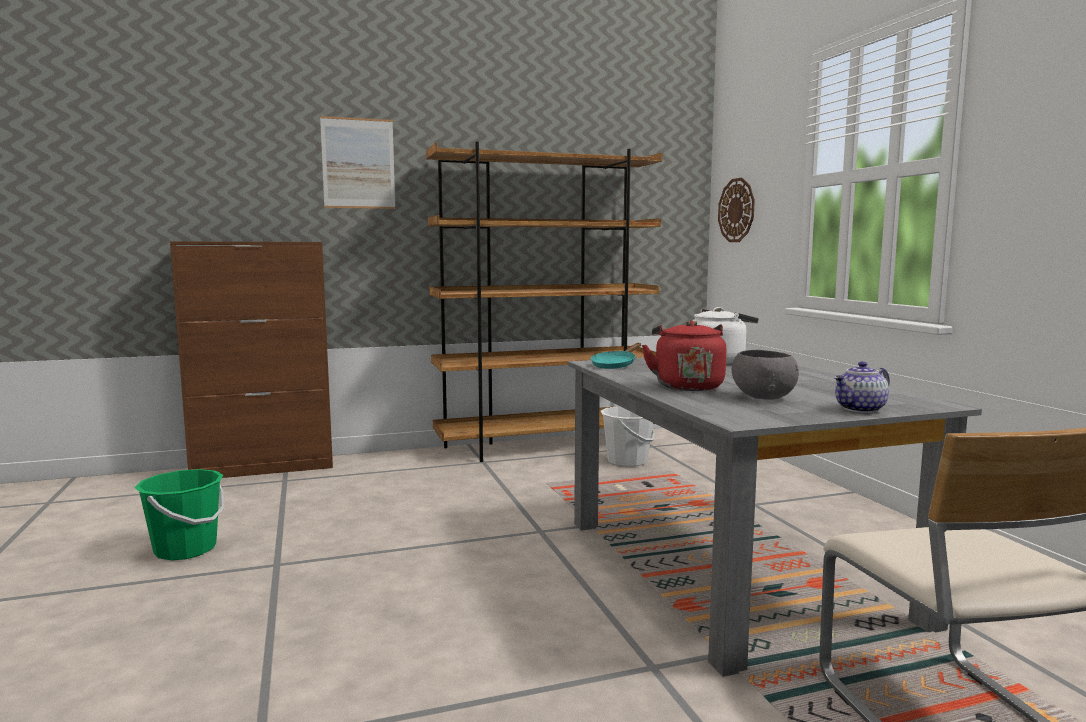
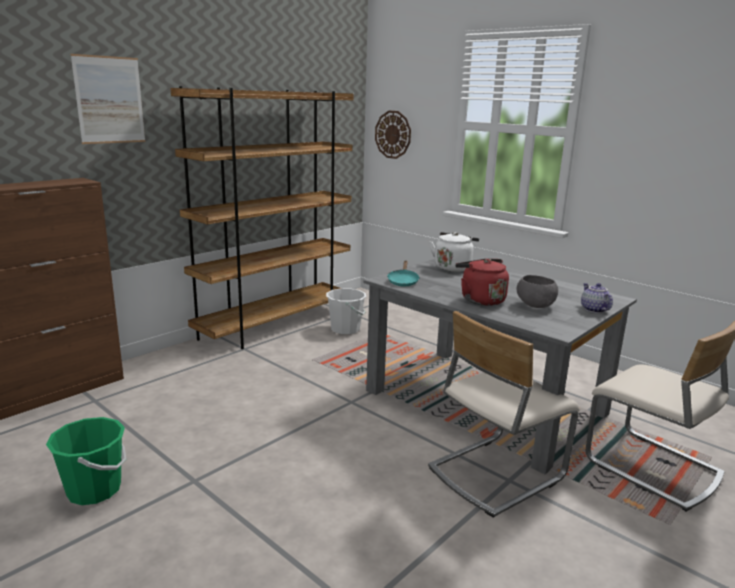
camera: 30 degrees left, 10 degrees up
(641, 652) = (495, 472): none -> beige chair
(861, 409) = (593, 309): teapot -> teapot turned 135 degrees clockwise

